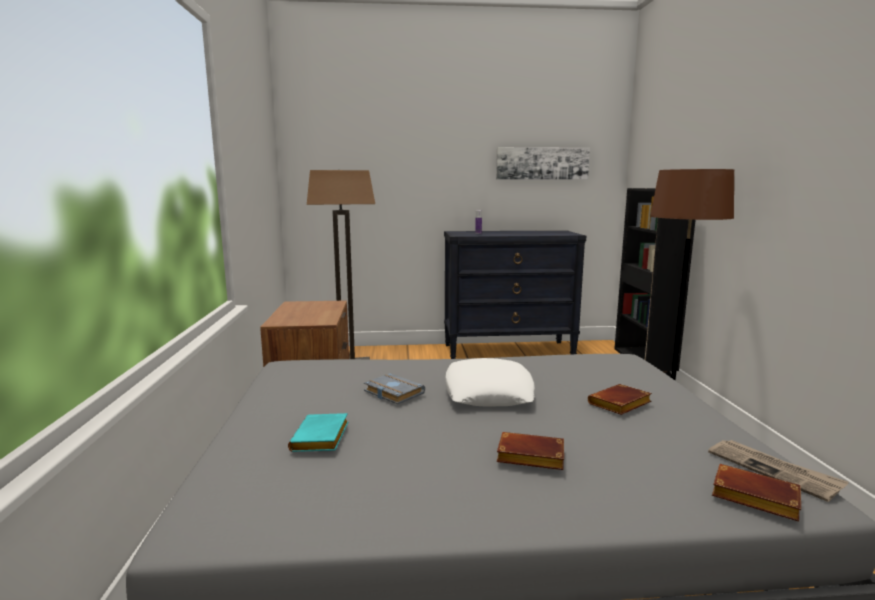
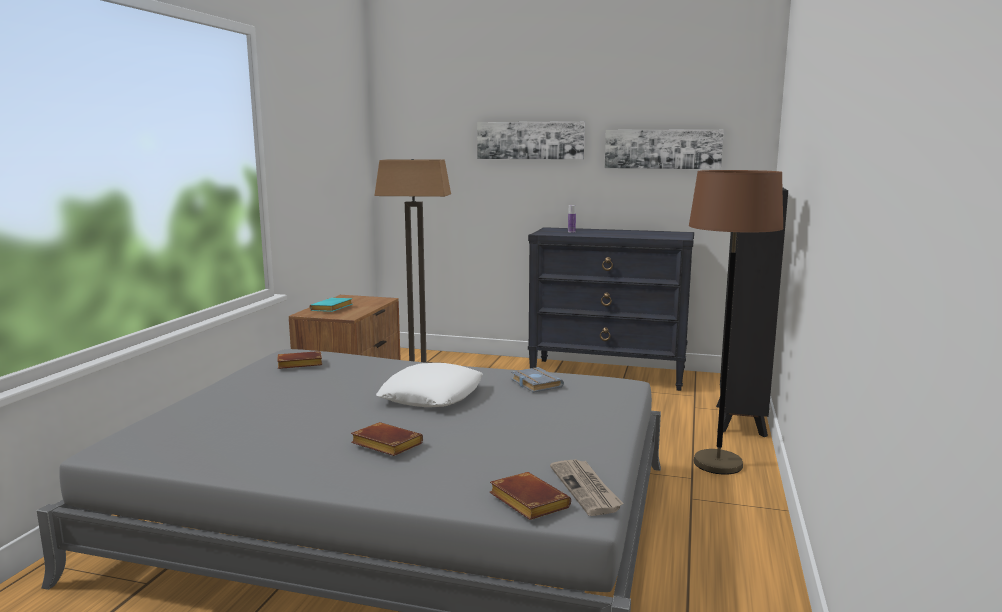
camera: 20 degrees right, 0 degrees up
(322, 439) = (249, 410): turquoise book -> turquoise book (332, 309)
(392, 393) = (345, 384): grey book -> grey book (534, 383)
(431, 155) = (530, 140): none -> picture
(619, 405) = (536, 421): brown book -> brown book (298, 365)

